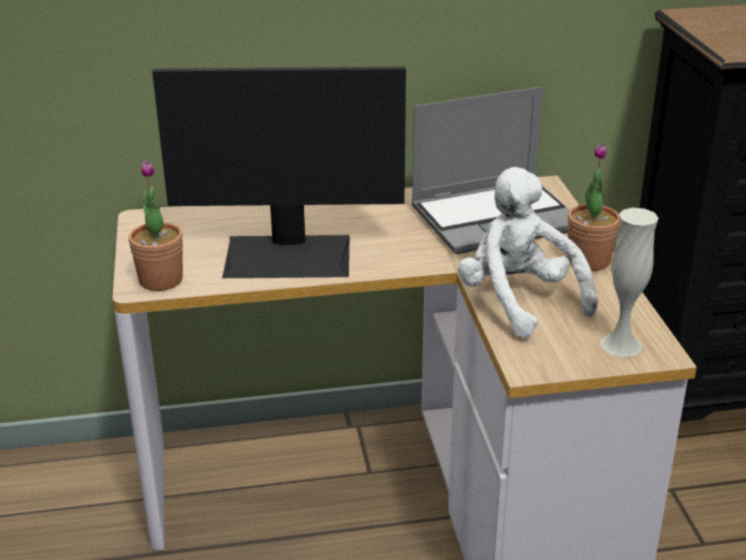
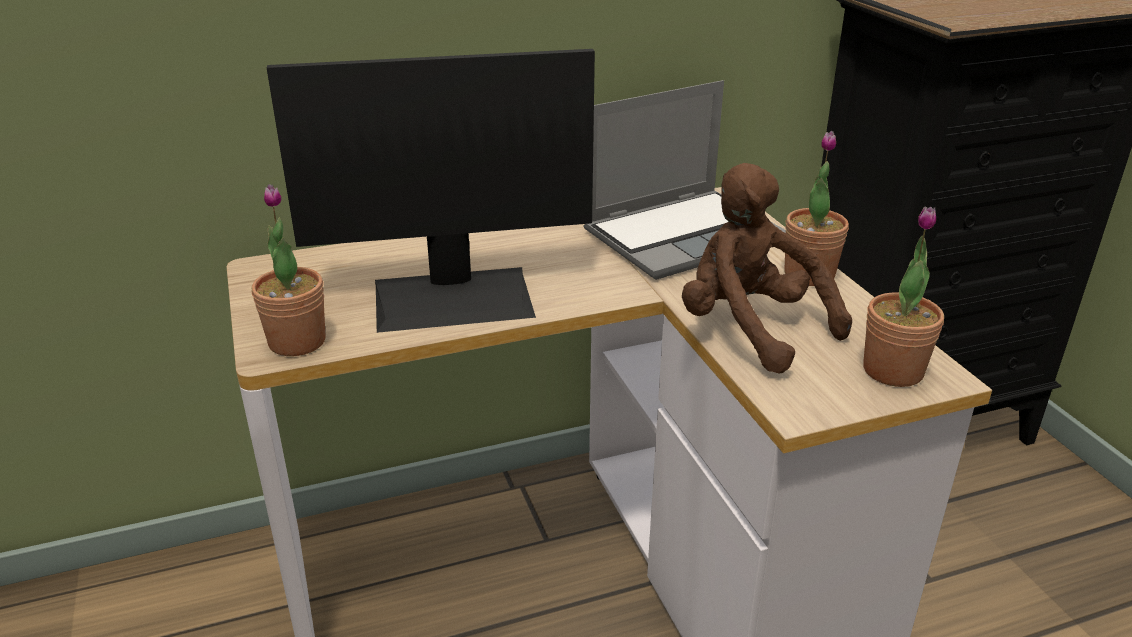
camera: 10 degrees left, 0 degrees up
(518, 301) = (750, 329): white plush toy -> brown plush toy
(621, 344) = (893, 371): white vase -> potted plant

